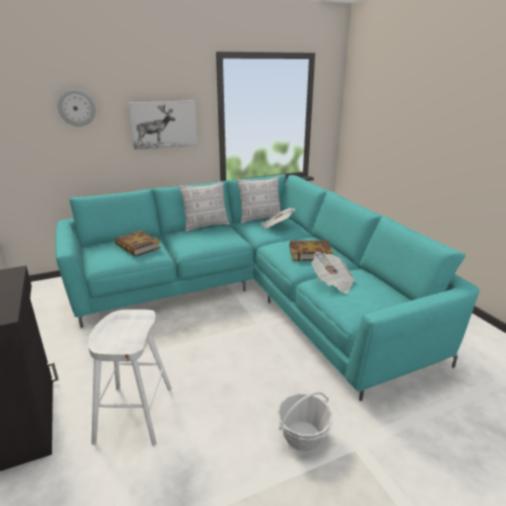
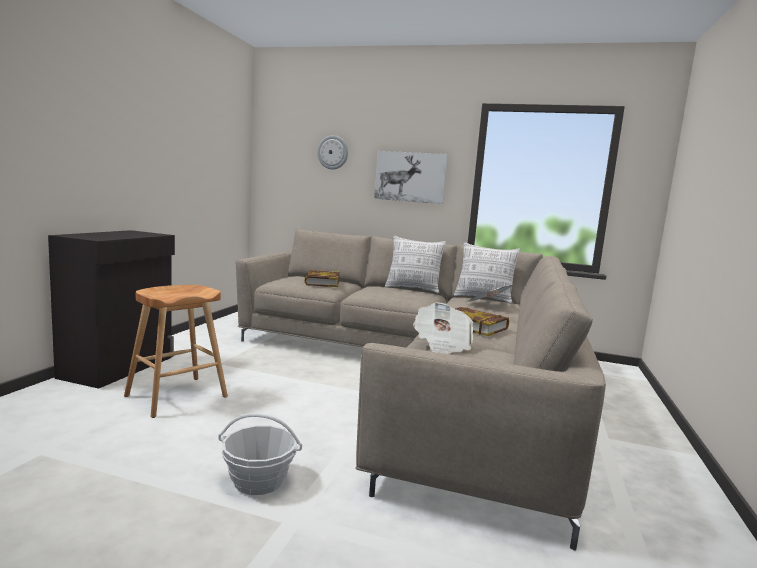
camera: 40 degrees right, 15 degrees down
(134, 414) = (176, 396): white stool -> brown stool
(251, 294) = (419, 376): turquoise sofa -> beige sofa

